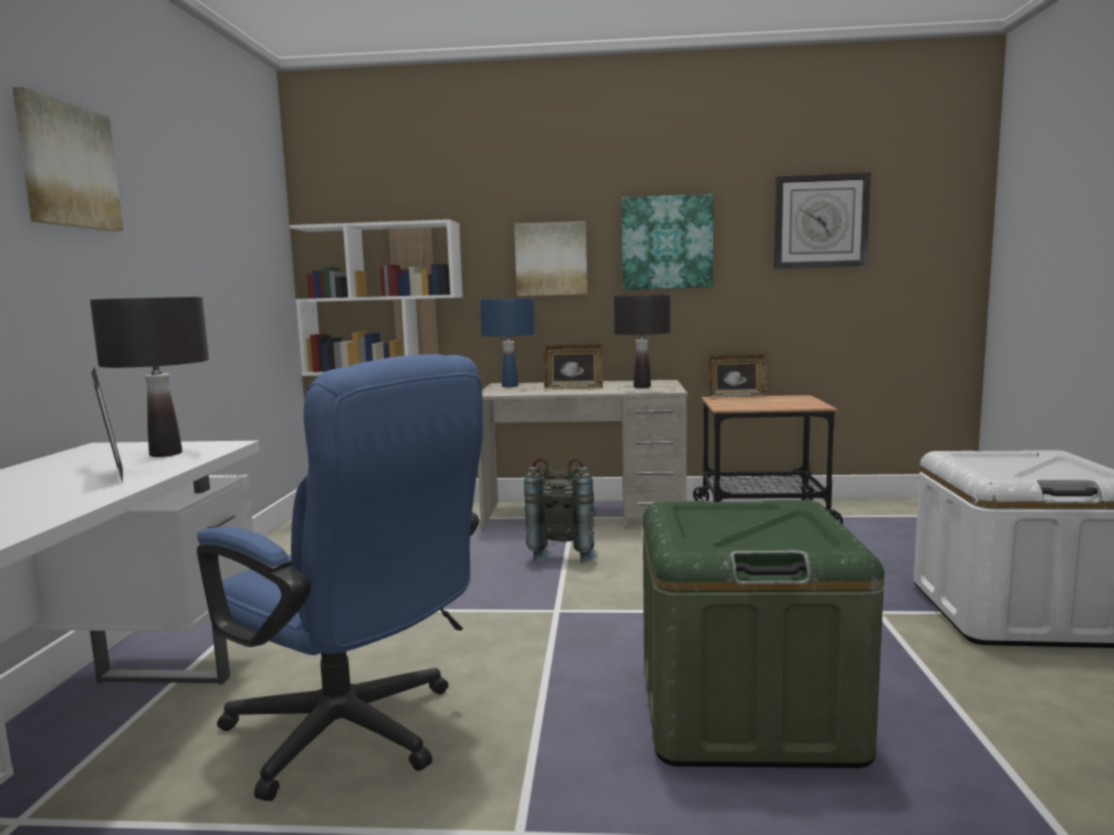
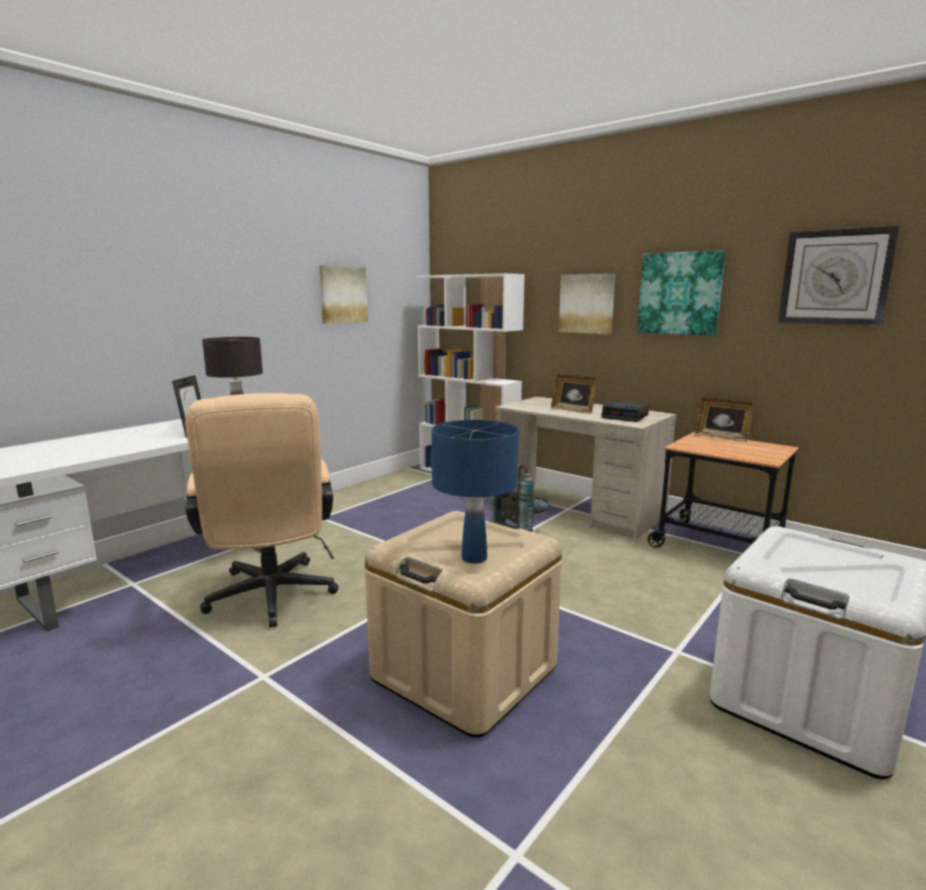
camera: 35 degrees right, 5 degrees up
(67, 166) = (235, 258): picture -> picture (342, 294)
(356, 736) = (271, 599): blue office chair -> beige office chair
(510, 386) = (540, 401): blue table lamp -> blue table lamp (474, 558)
(642, 387) = (625, 417): black table lamp -> alarm clock
(746, 710) = (464, 672): green storage box -> beige storage box

